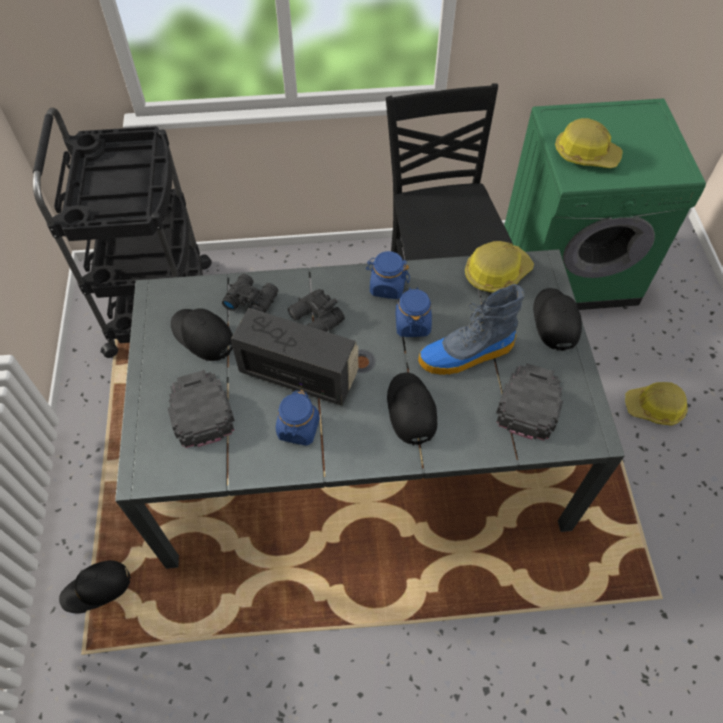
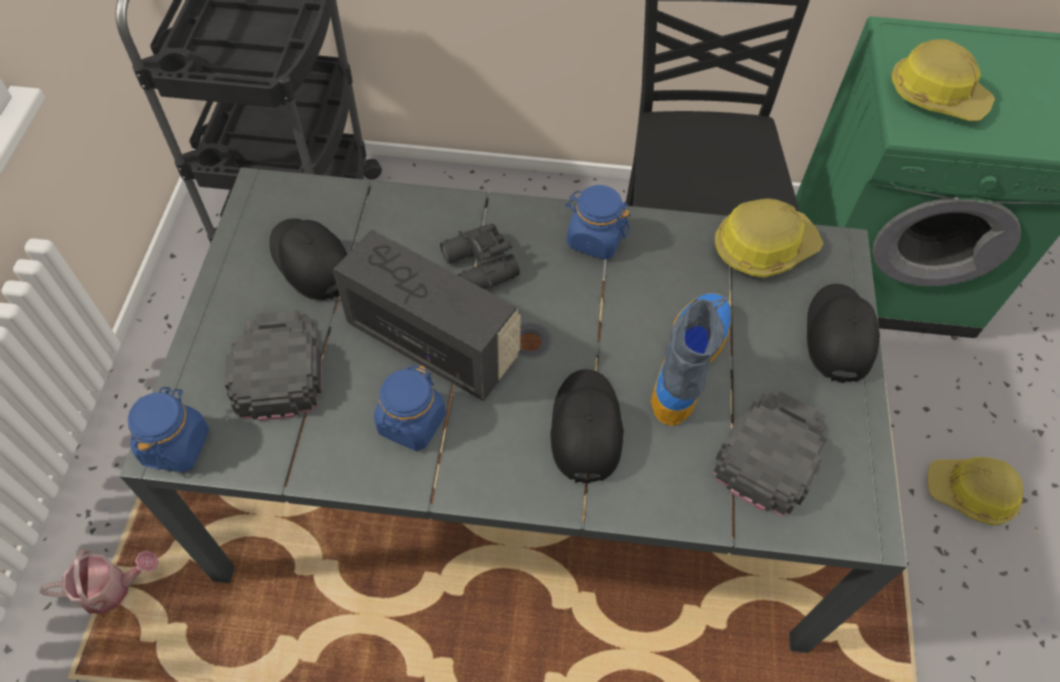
camera: 10 degrees right, 0 degrees up
(97, 588) = (113, 589): black cap -> watering can
(251, 300) = (393, 223): black binoculars -> none
(412, 324) = (619, 300): blue jar -> blue jar (176, 445)
(465, 355) = (688, 361): boot -> boot turned 120 degrees clockwise

